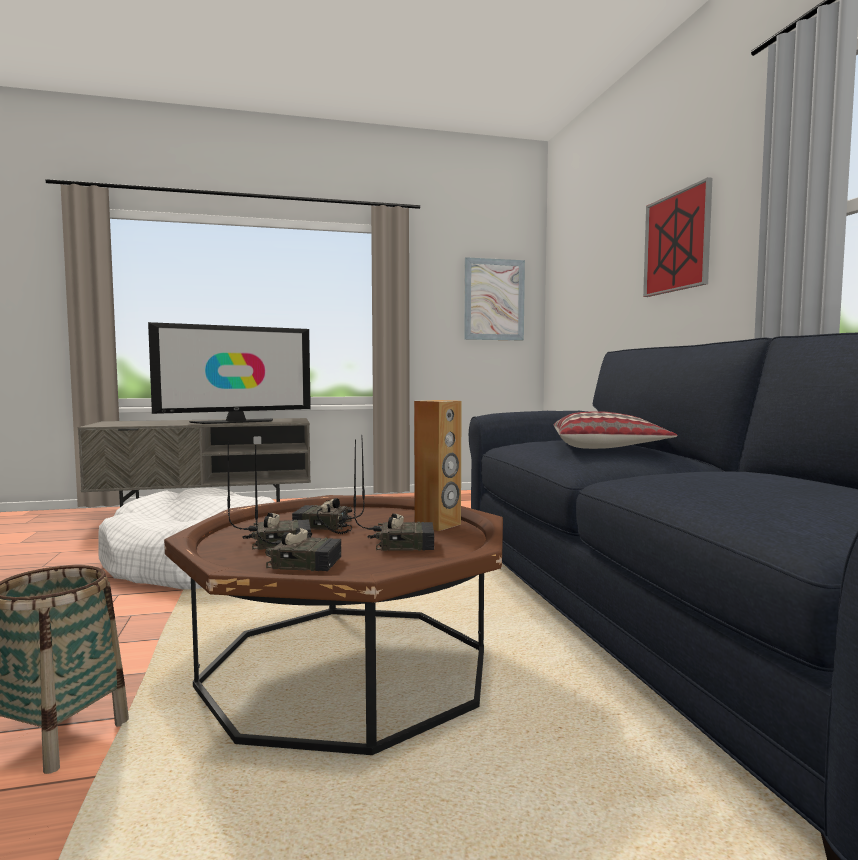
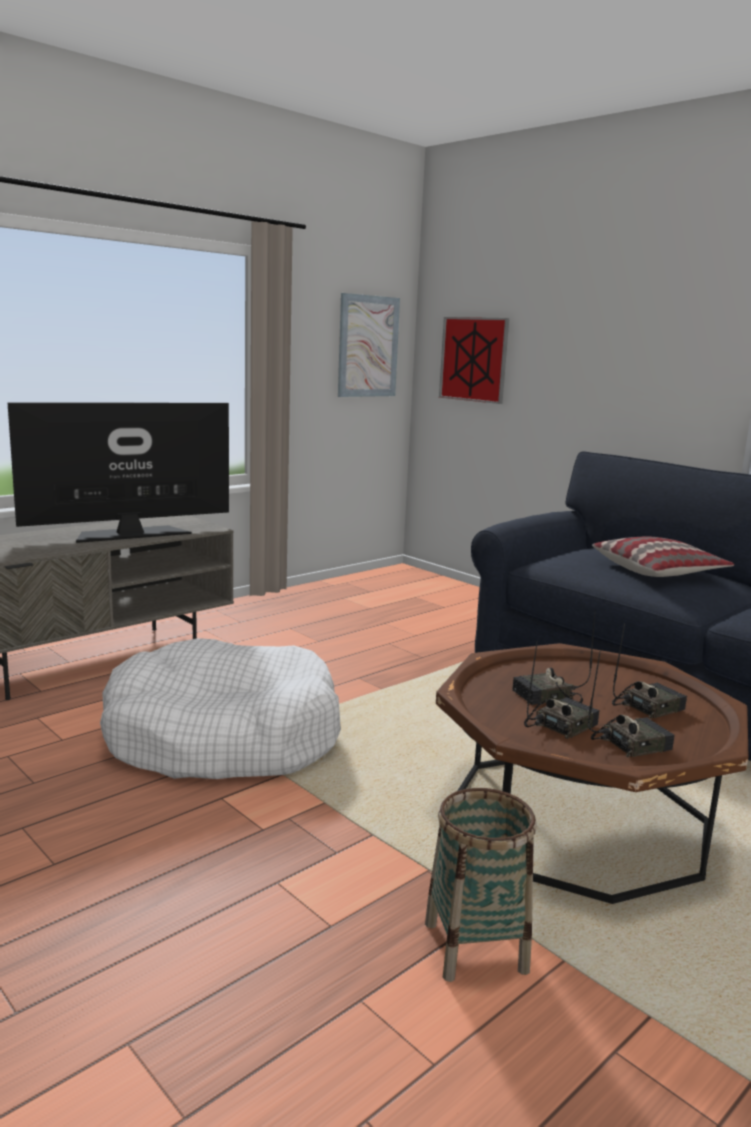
camera: 30 degrees left, 10 degrees up
(236, 421) = (130, 534): television -> television turned 150 degrees counterclockwise
(438, 525) = (621, 677): brown speaker -> none
(677, 242) = (639, 338): picture -> picture (473, 359)

